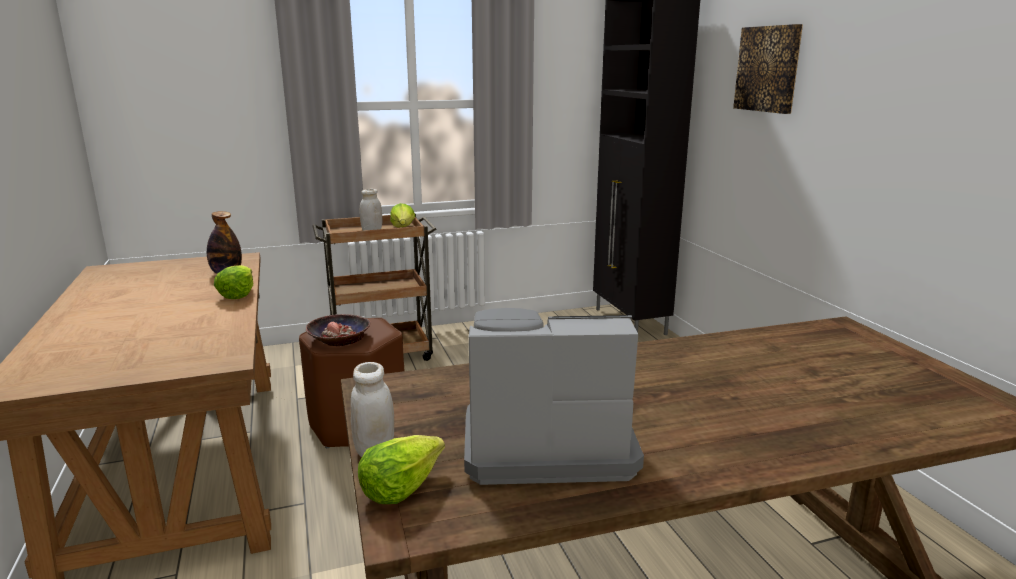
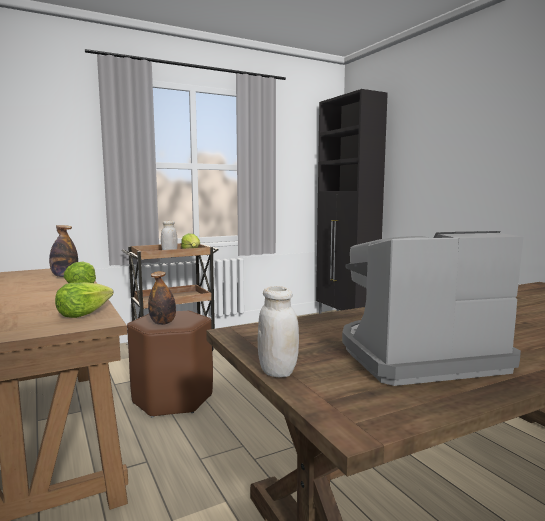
camera: 10 degrees left, 10 degrees down
(339, 338) = (163, 323): bowl -> bottle
(400, 487) = (324, 393): lettuce -> lettuce (84, 313)
(768, 69) = (444, 134): picture -> none

